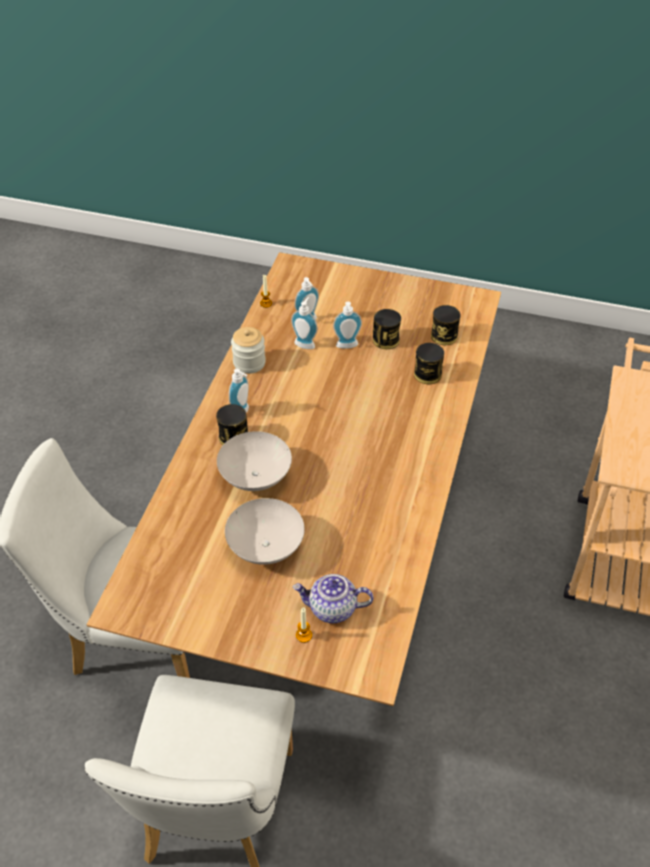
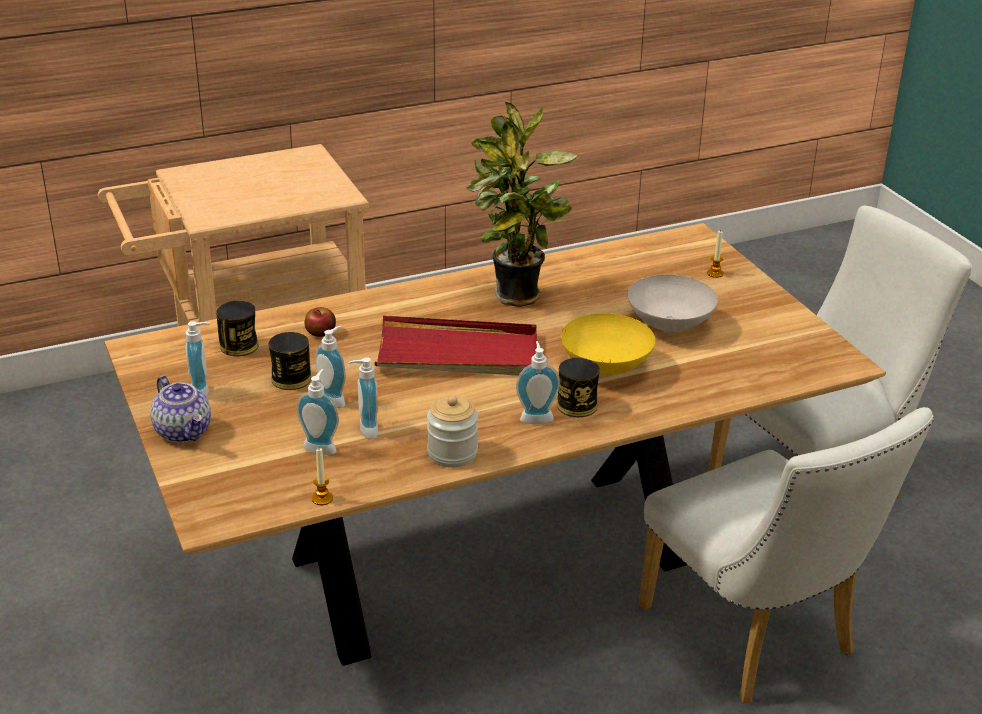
camera: 130 degrees left, 15 degrees down
(256, 477) = (605, 366): white bowl -> yellow bowl
(332, 609) = (673, 272): teapot -> teapot (184, 431)
(342, 419) = (458, 353): none -> red tray
(381, 488) = (517, 298): none -> potted plant
(406, 305) = (204, 392): none -> soap dispenser
(427, 374) = (321, 332): can -> apple

